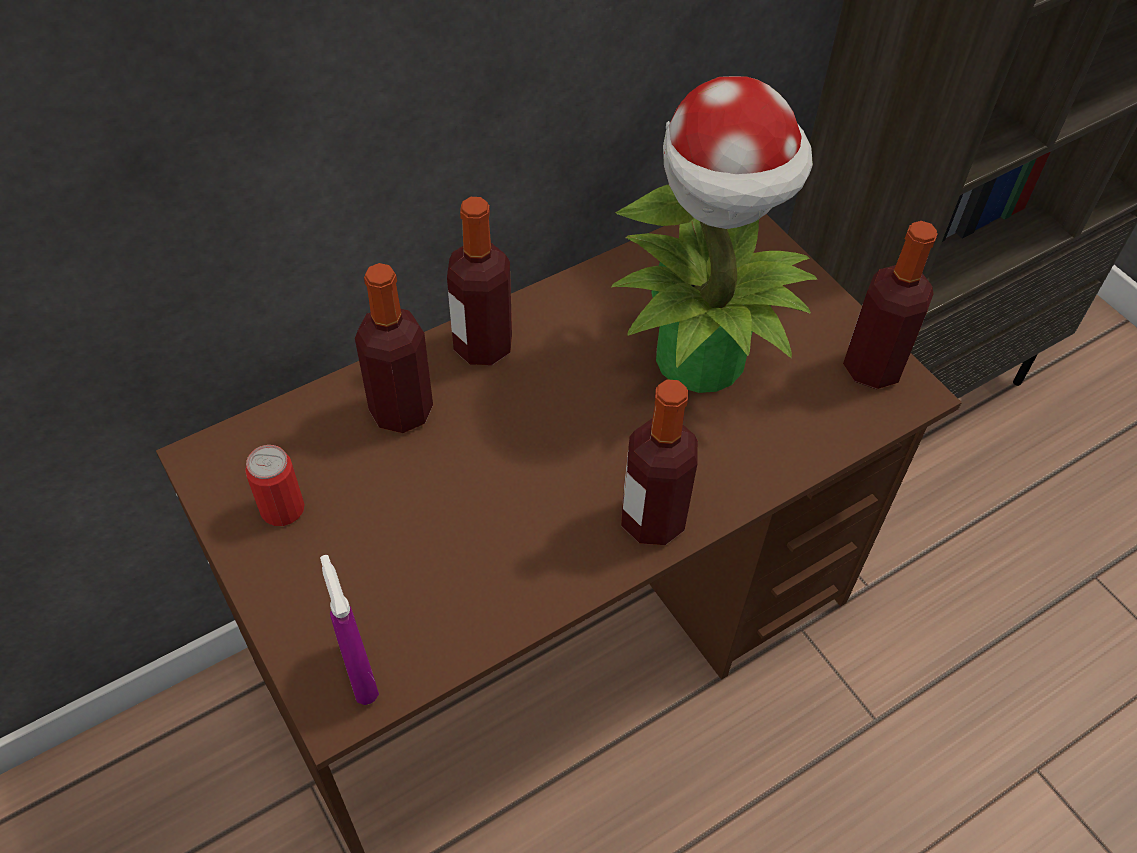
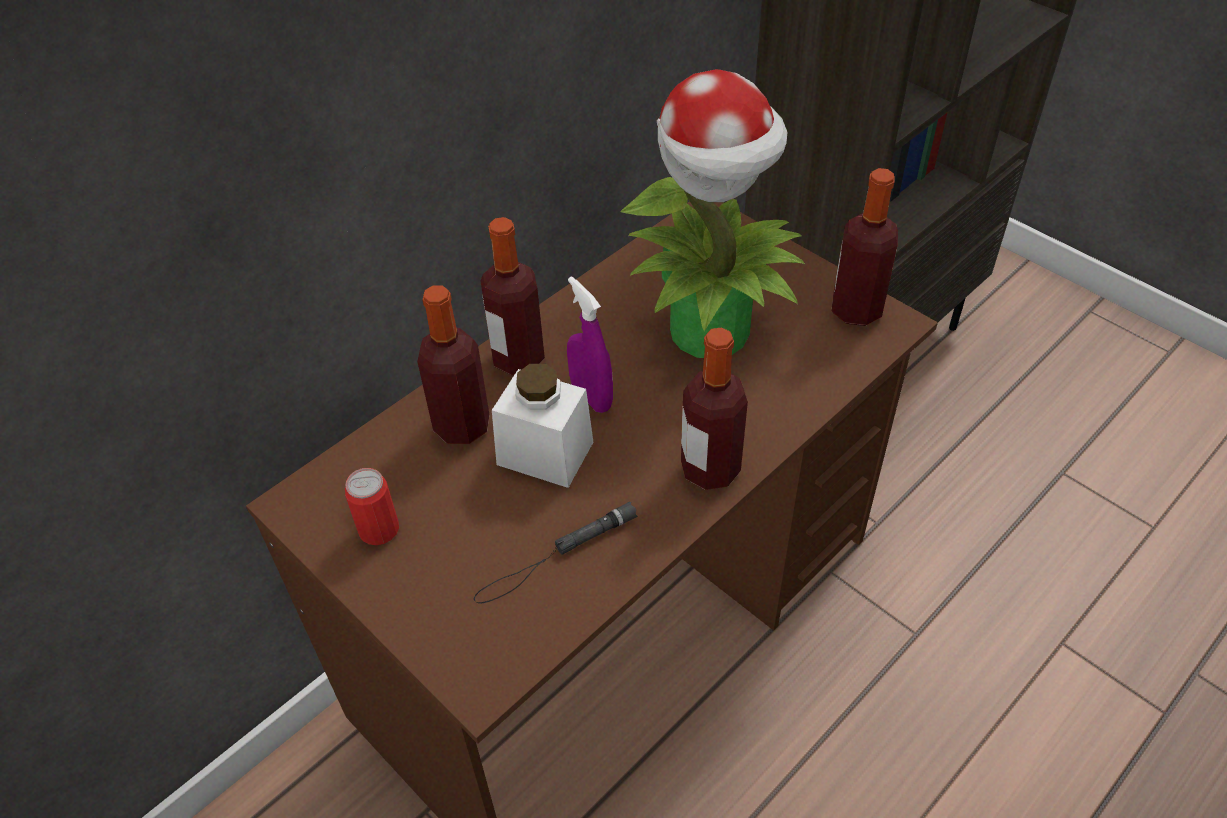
camera: 10 degrees left, 5 degrees down
(360, 674) = (492, 652): purple spray bottle -> purple spray bottle (591, 397)
(457, 582) = (556, 556): none -> black flashlight
(480, 461) = (545, 453): none -> white jar

